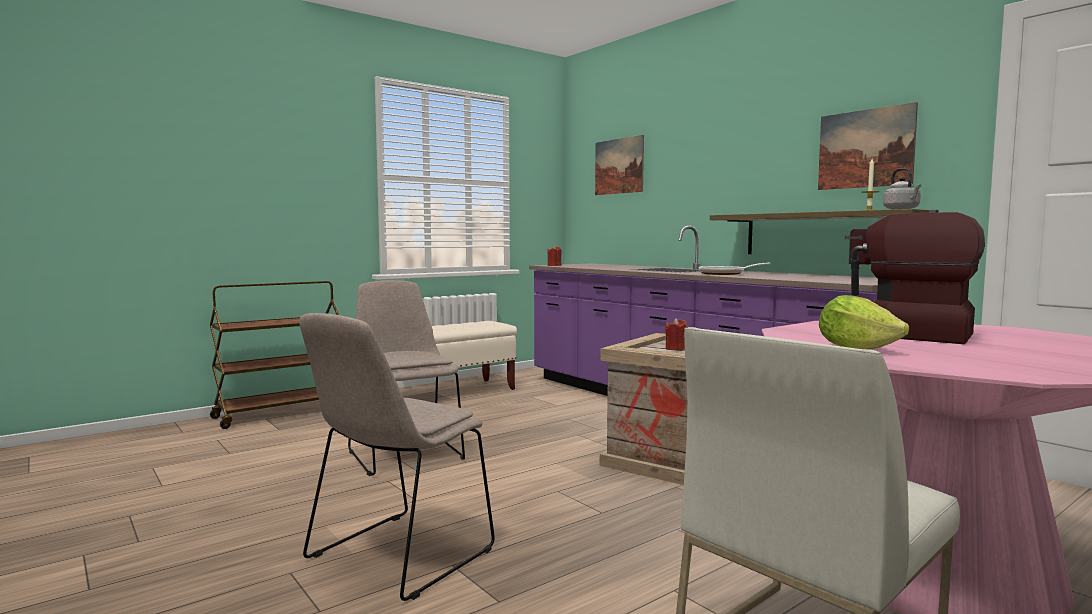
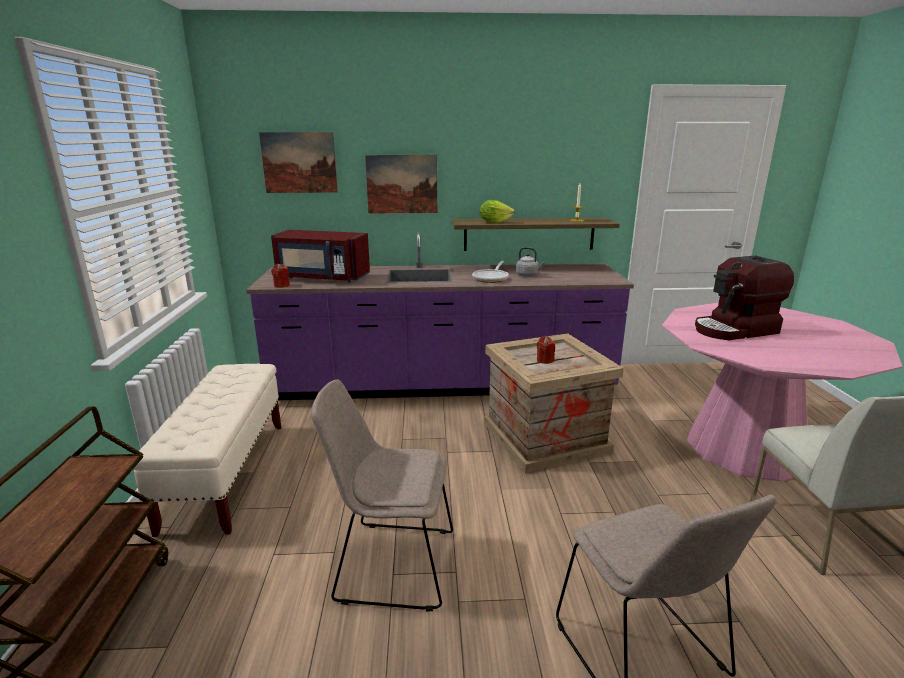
camera: 55 degrees left, 15 degrees up
(595, 266) = (322, 278): none -> red microwave
(856, 349) = (791, 358): lettuce -> lettuce (494, 222)
(865, 148) = (560, 171): picture -> picture (402, 184)
(902, 209) = (603, 221): grey kettle -> grey kettle (528, 275)

